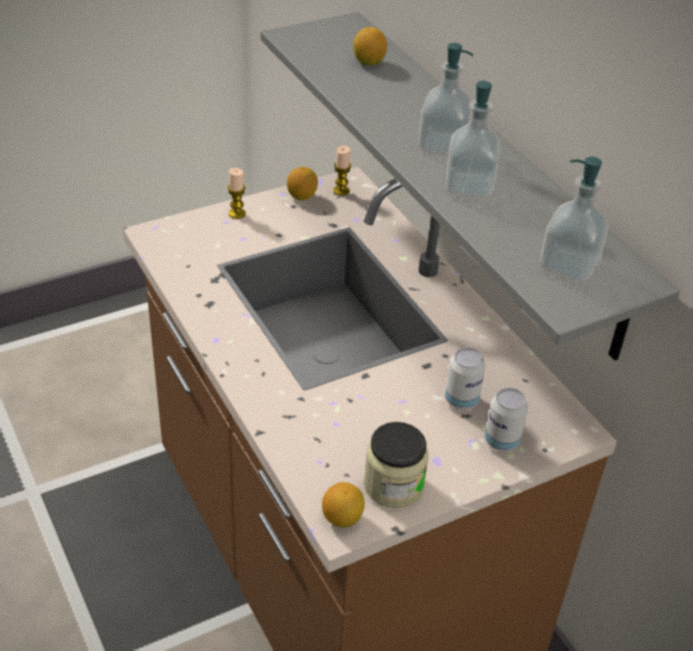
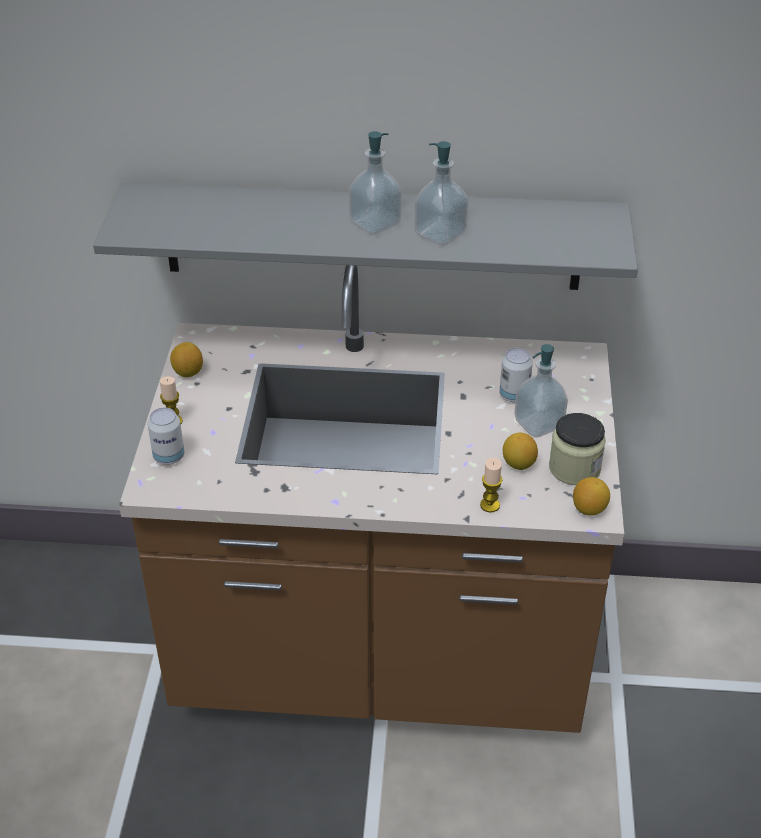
camera: 55 degrees left, 0 degrees up
(341, 191) = (204, 346): candle -> candle (490, 505)
(368, 62) = (214, 209): lemon -> lemon (518, 464)
(501, 441) = (569, 395): can -> can (169, 457)
(568, 266) = (570, 233): soap dispenser -> soap dispenser (538, 424)

